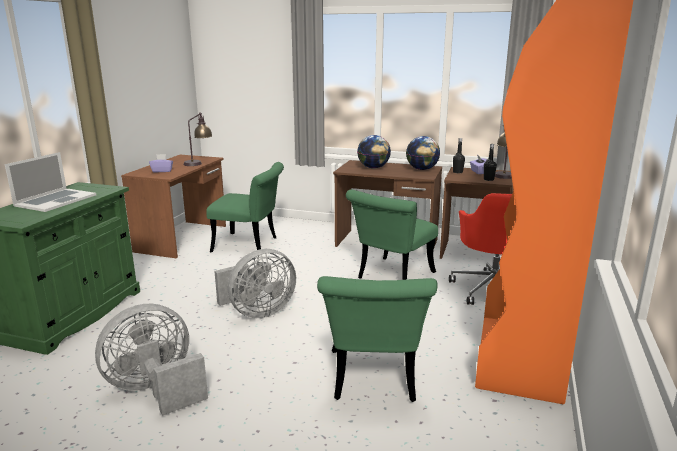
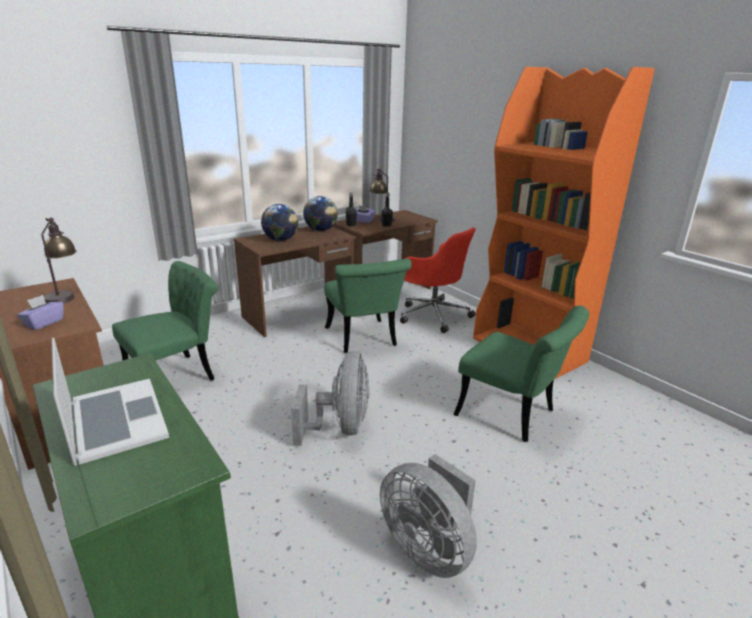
camera: 55 degrees left, 5 degrees up
(156, 390) = (428, 548): grey fan -> grey fan turned 45 degrees counterclockwise

